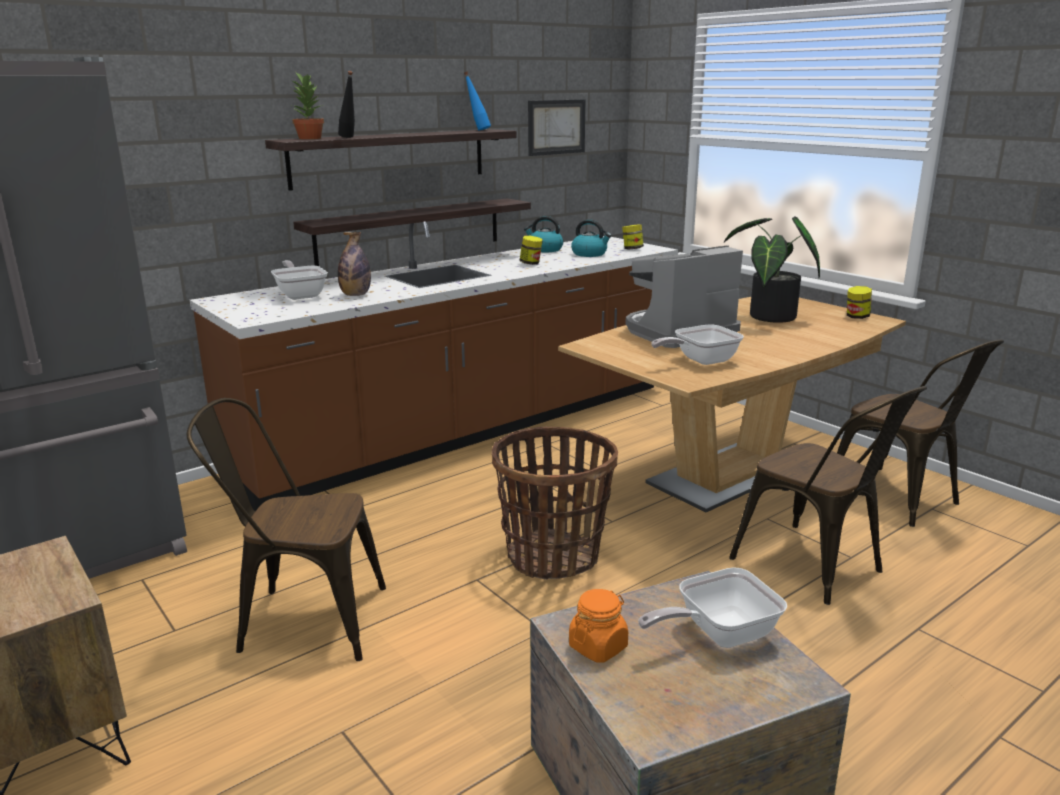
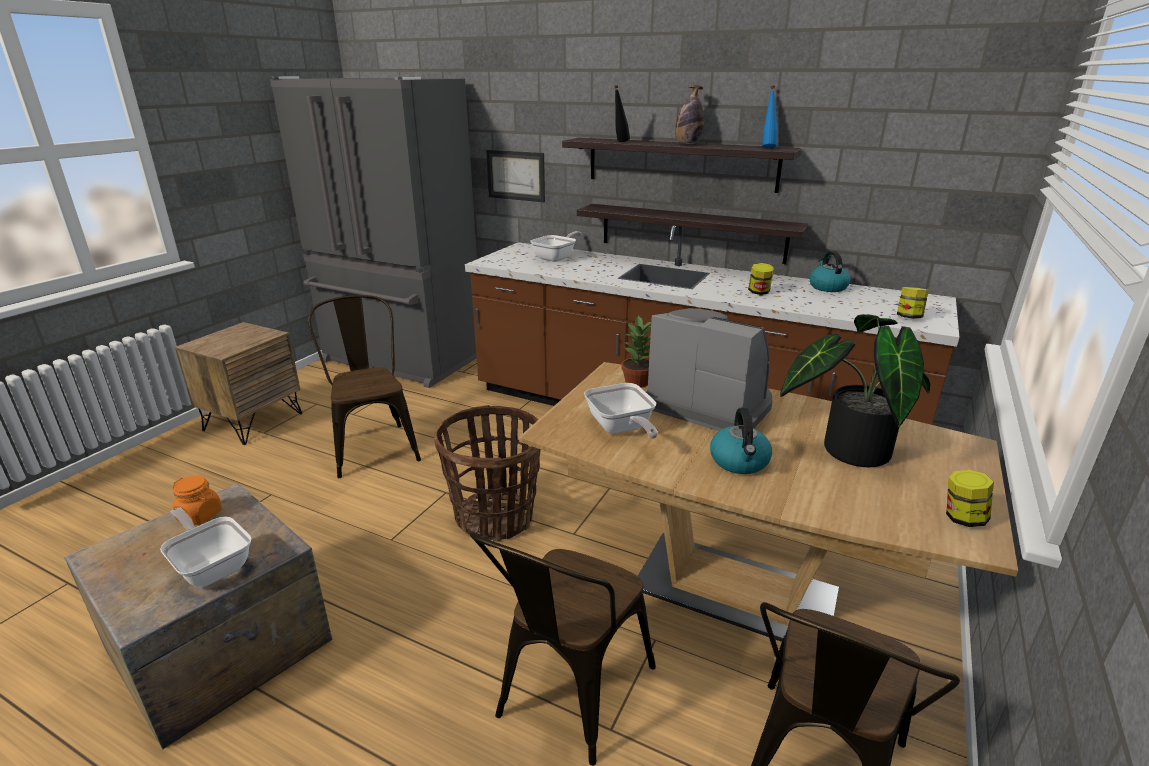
camera: 65 degrees right, 5 degrees up
(310, 138) = (601, 139): potted plant -> potted plant (637, 382)
(355, 295) = (572, 268): bottle -> bottle (687, 144)
(556, 127) = (898, 153): picture -> picture (516, 175)
(590, 254) = (844, 305): kettle -> kettle (739, 462)
(700, 361) = (621, 429): frying pan -> frying pan turned 150 degrees counterclockwise

